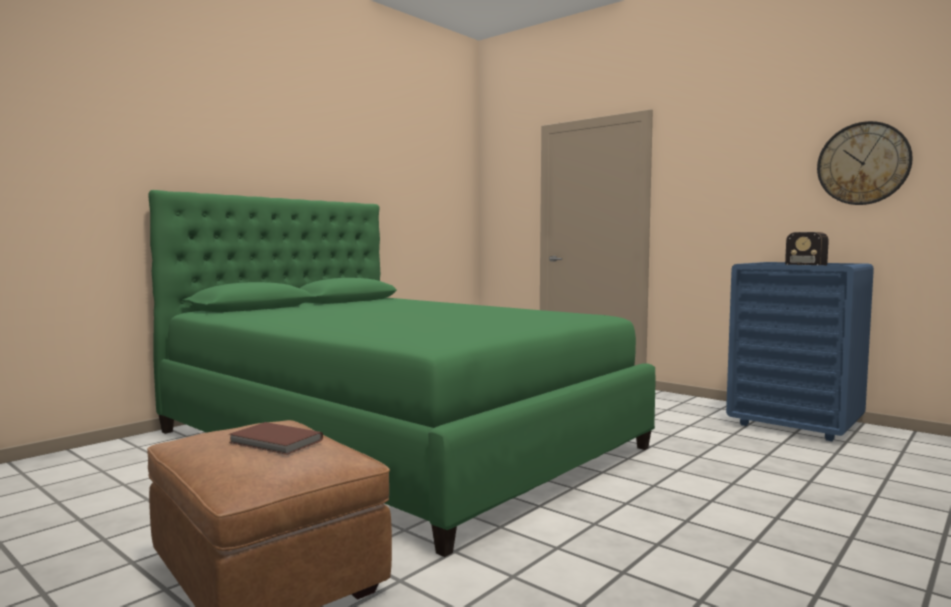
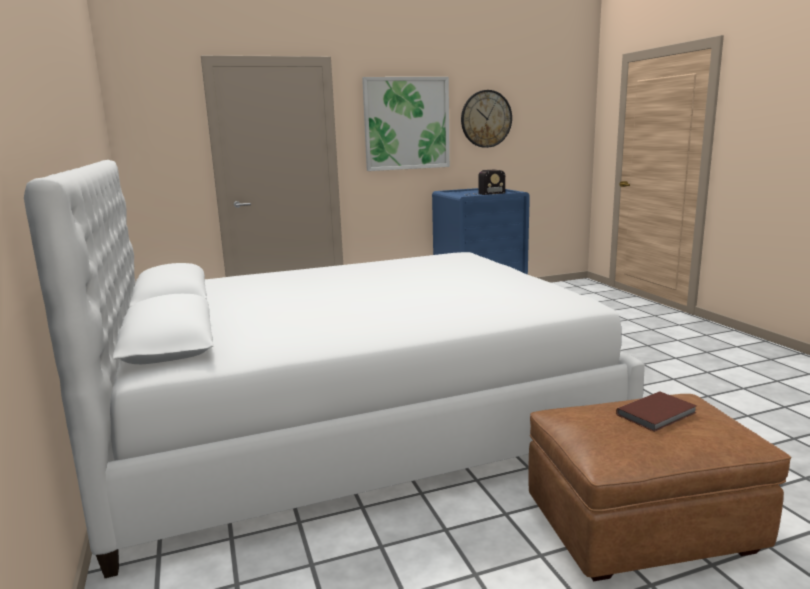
camera: 60 degrees left, 10 degrees up
(395, 439) = (355, 422): green bed -> white bed
(735, 176) = (406, 123): none -> picture

